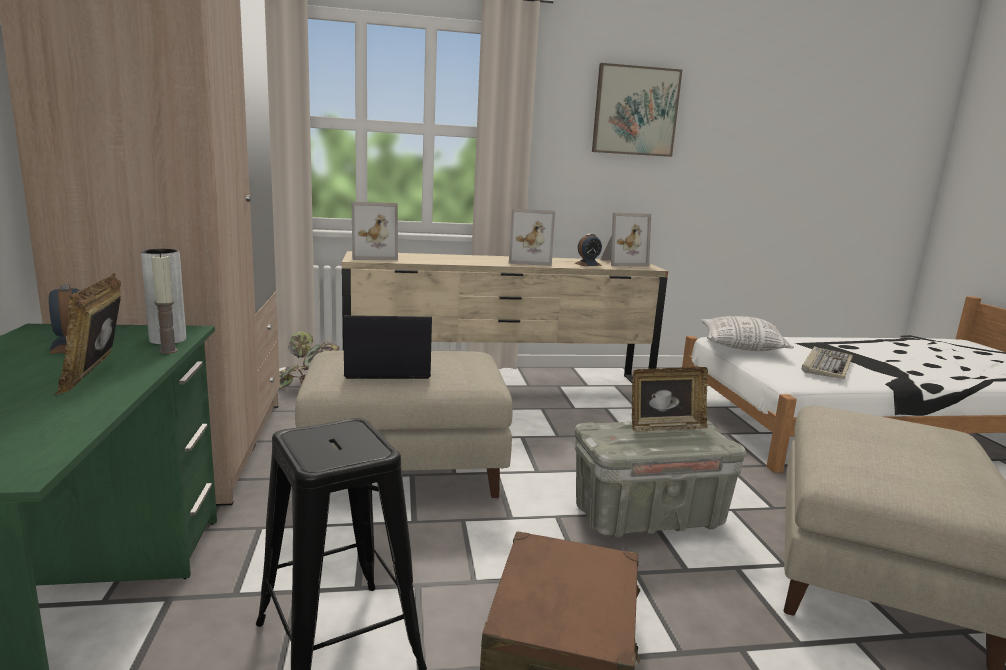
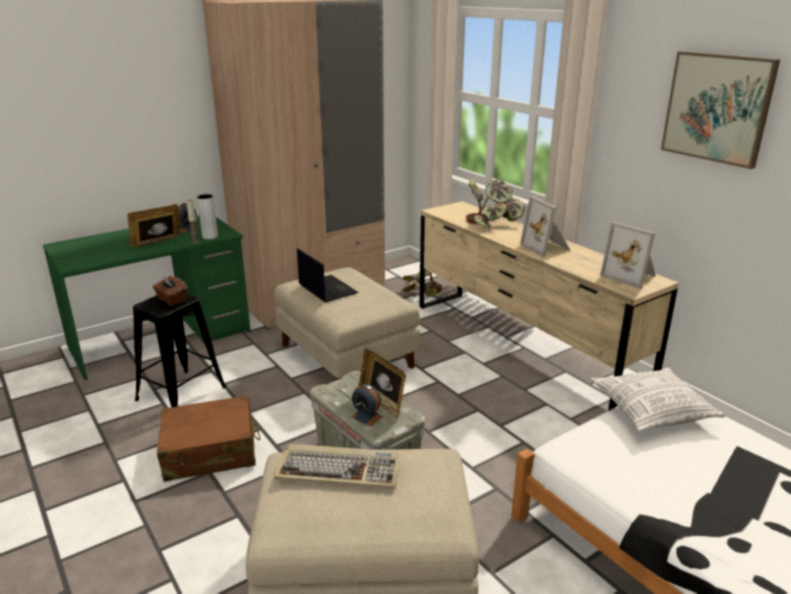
camera: 65 degrees right, 10 degrees up
(335, 437) = (171, 300): none -> brown tissue box
(373, 256) = (455, 211): picture frame -> none
(436, 257) = (492, 223): none -> potted plant
(588, 264) = (585, 266): alarm clock -> alarm clock (366, 416)
(826, 366) = (654, 469): keyboard -> keyboard (340, 470)

